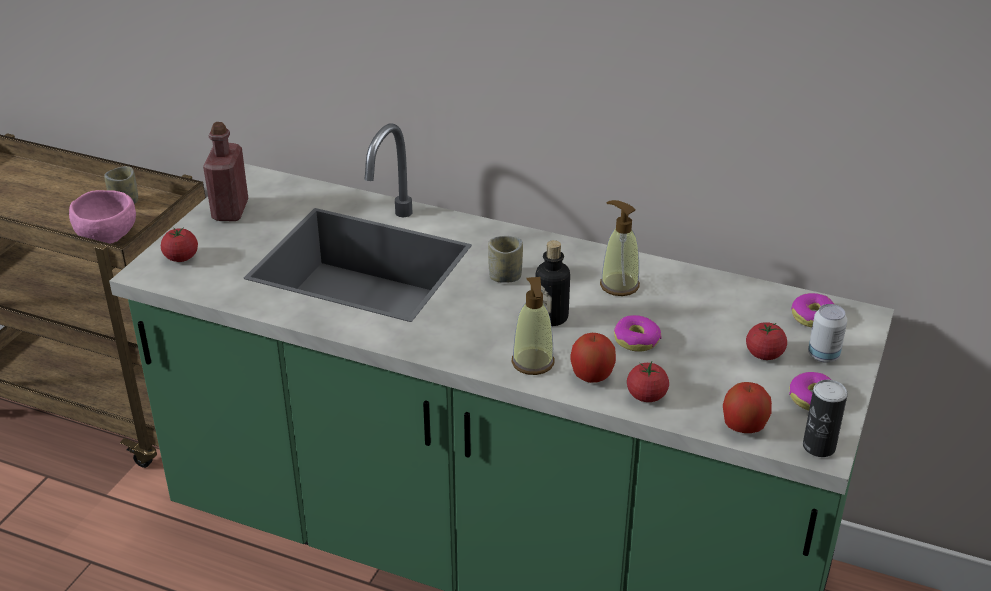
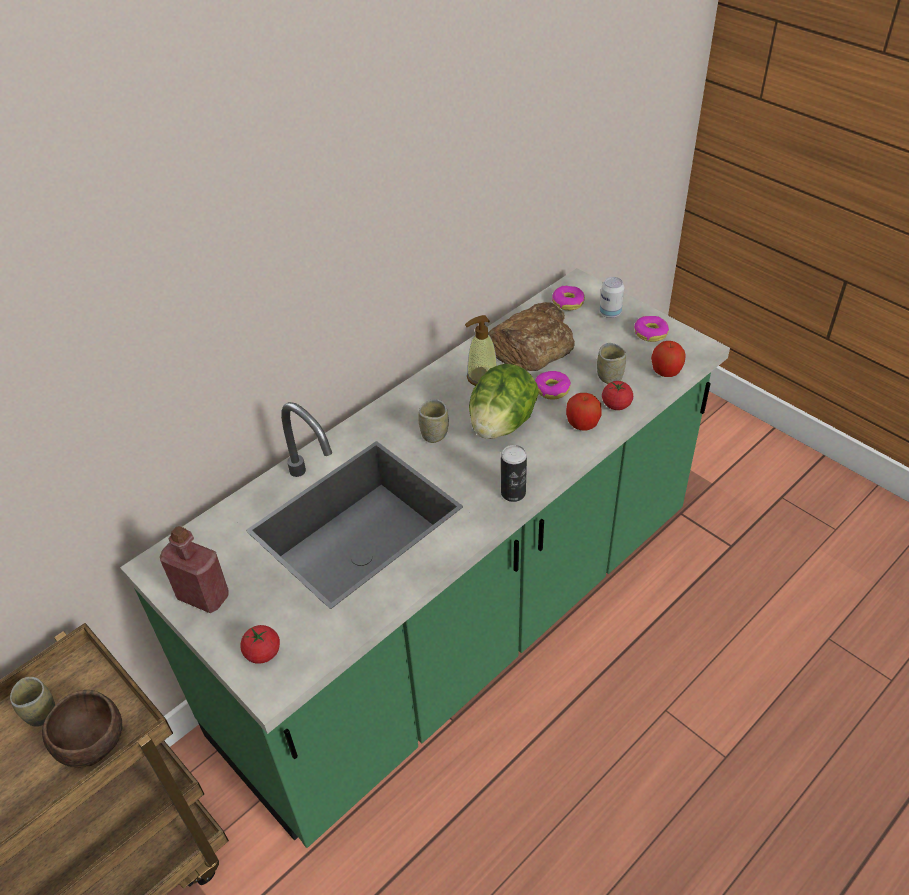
camera: 65 degrees left, 10 degrees up
(108, 232) = (91, 738): pink bowl -> brown bowl
(533, 362) = (552, 450): soap dispenser -> none
(551, 317) = (502, 424): bottle -> lettuce
(695, 380) = (609, 377): none -> cup
(705, 307) = (531, 345): none -> bread
(764, 354) = (597, 337): tomato -> none
(819, 447) = (697, 347): can -> can (513, 493)

